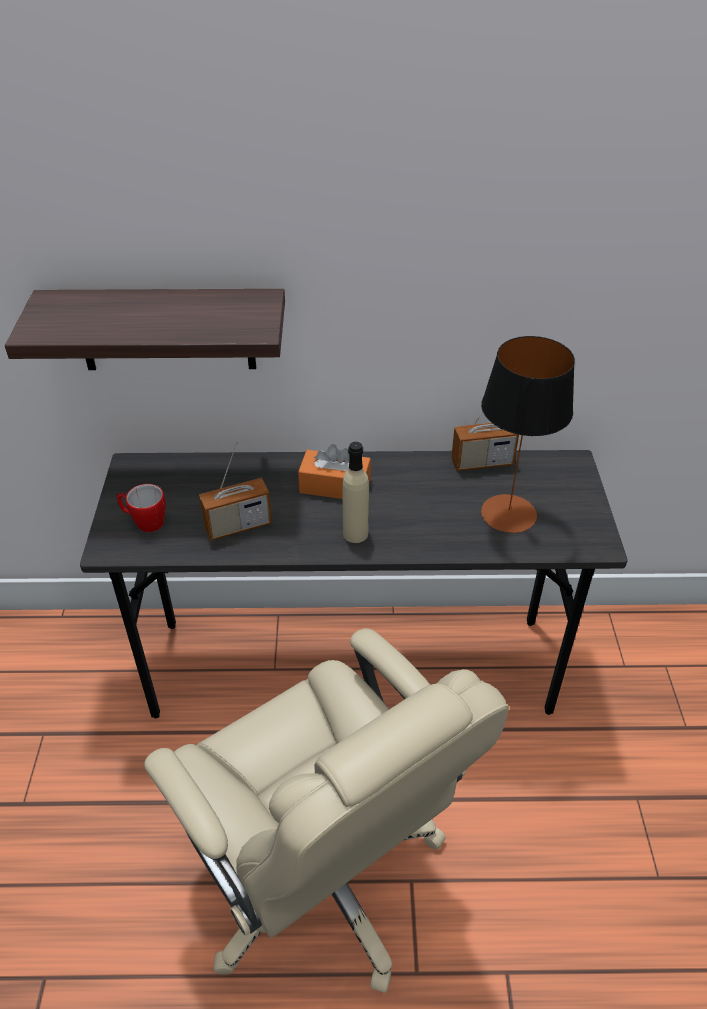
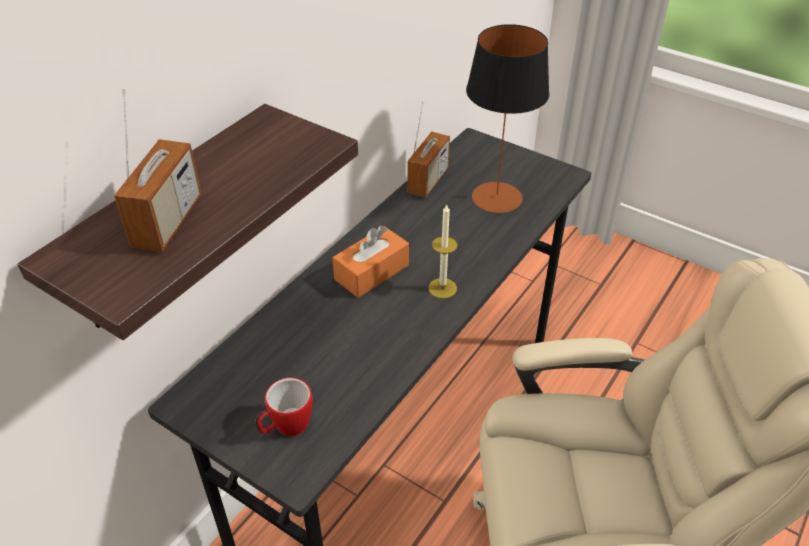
camera: 55 degrees left, 0 degrees up
(238, 526) = (361, 358): radio -> radio (168, 221)
(355, 533) = (442, 288): beige bottle -> candle

